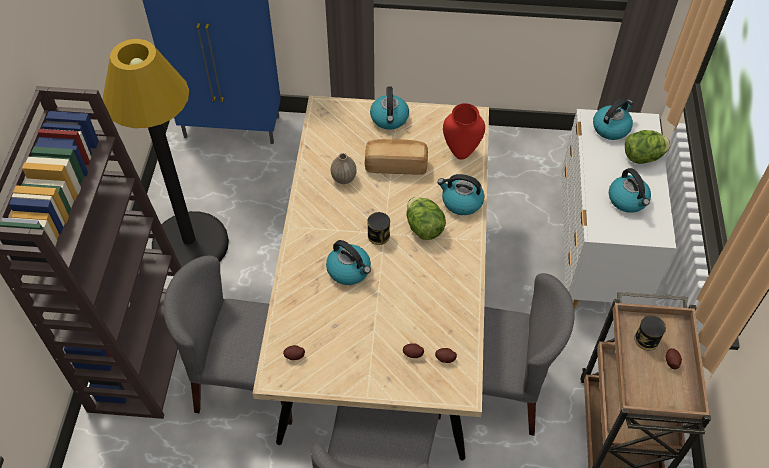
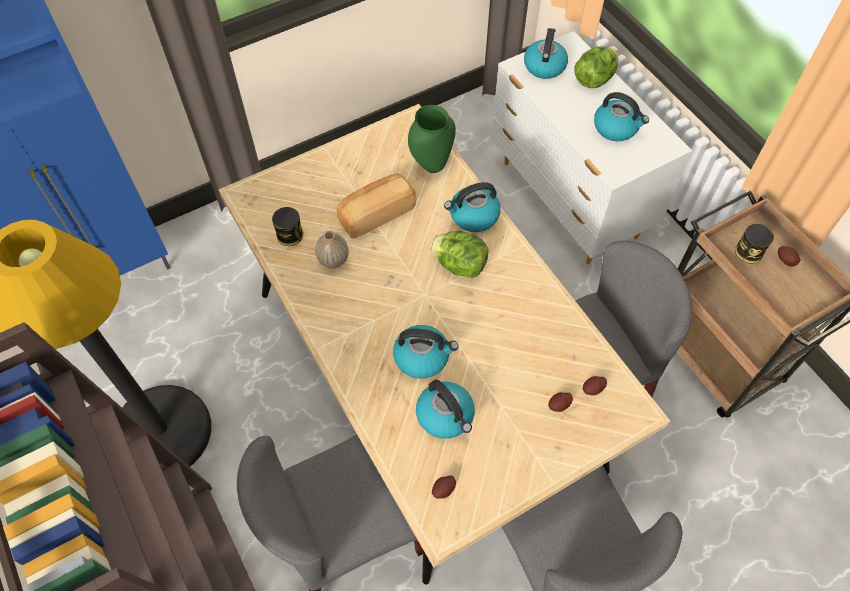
camera: 35 degrees left, 5 degrees up
(378, 235) = (421, 301): can -> can (290, 235)
(389, 119) = (329, 168): kettle -> kettle (446, 416)
(461, 154) = (431, 166): red vase -> green vase

